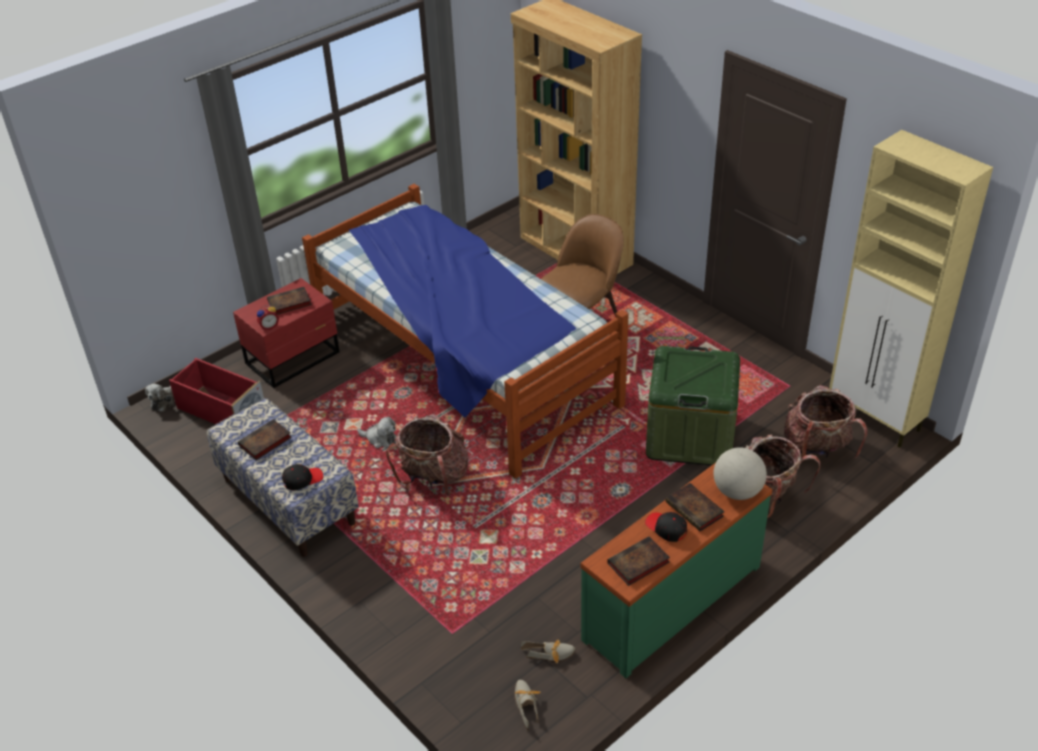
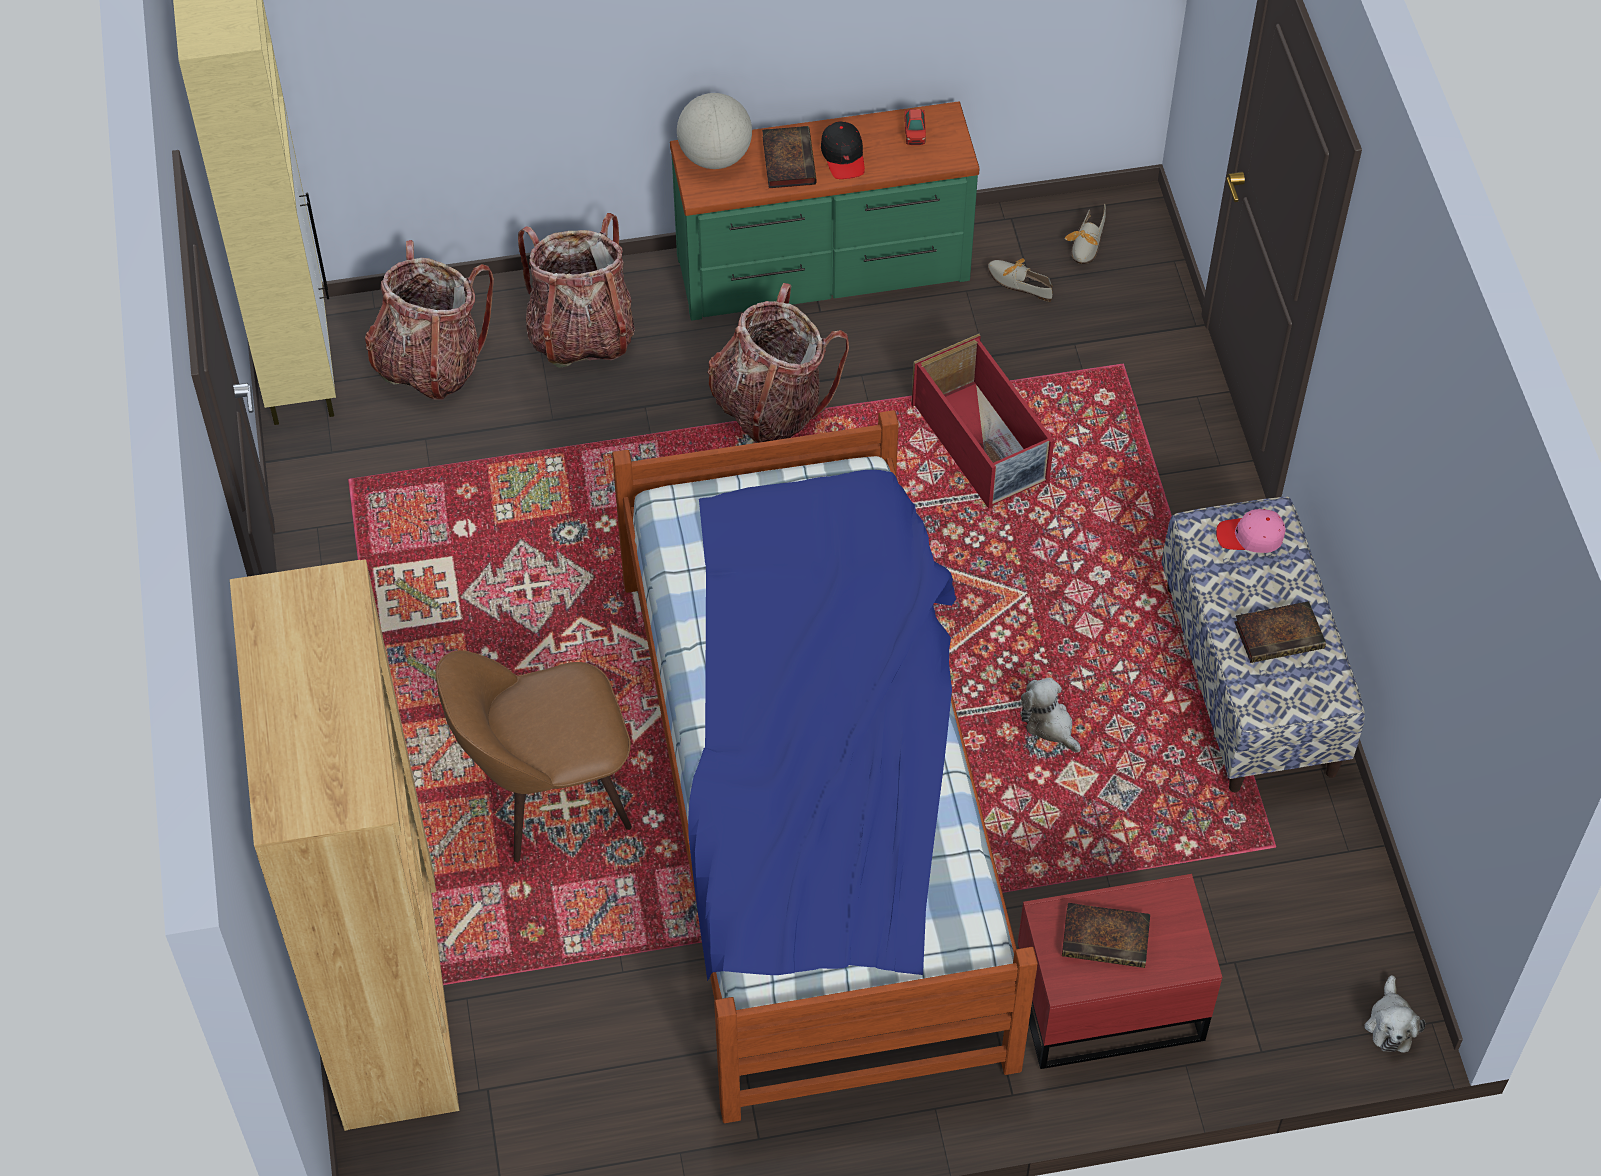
camera: 150 degrees left, 15 degrees up
(163, 401) = (1391, 1024): plush toy -> plush toy turned 135 degrees clockwise
(221, 410) = (1292, 941): red storage box -> red storage box (981, 444)
(269, 326) = (1170, 894): alarm clock -> none
(302, 479) = (1250, 536): black cap -> pink cap
(434, 478) = (1007, 605): backpack -> backpack (770, 406)
(637, 564) = (914, 133): book -> toy car
(690, 435) = (578, 477): green storage box -> none

